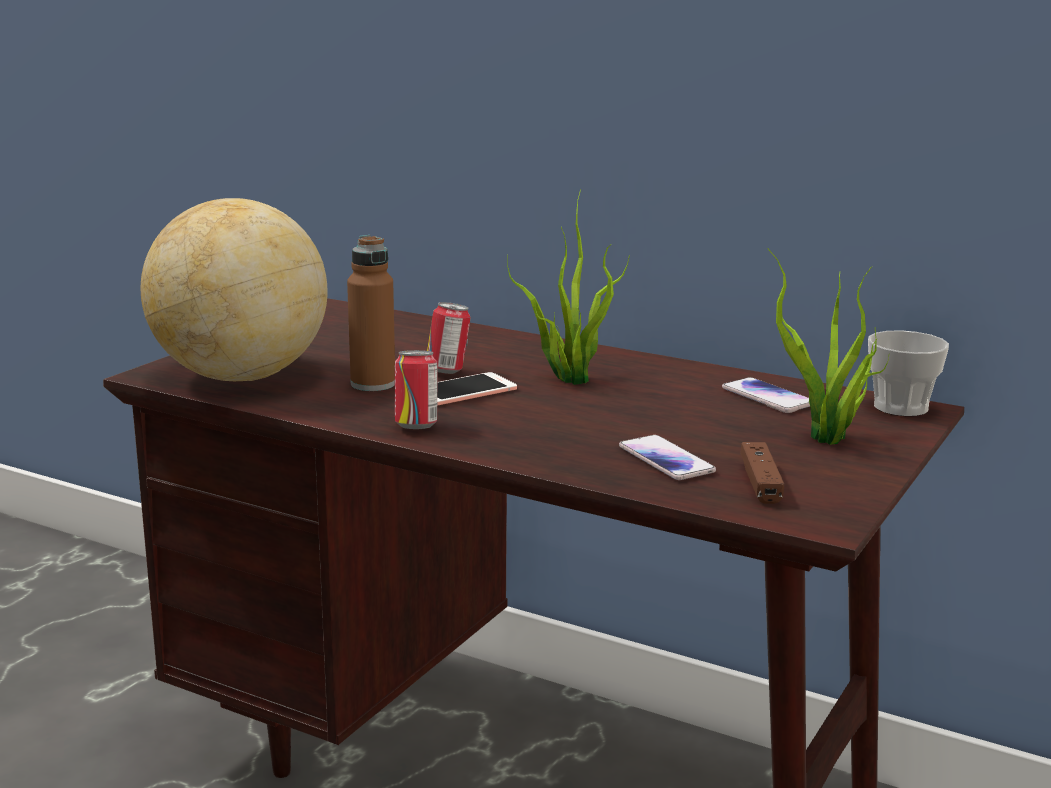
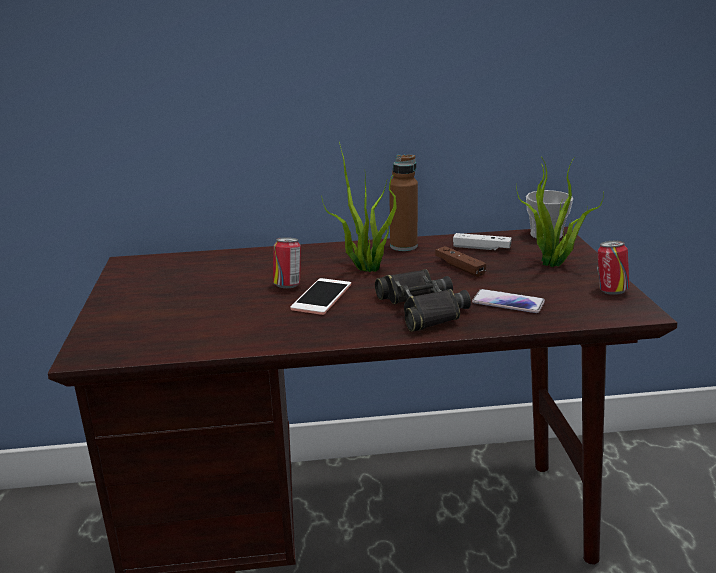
camera: 35 degrees left, 5 degrees up
(240, 376) = (156, 335): globe -> none
(373, 384) = (258, 310): brown bottle -> brown bottle (403, 246)
(416, 426) = (341, 330): can -> can (610, 291)
(547, 434) = (421, 308): none -> black binoculars
(760, 483) = (572, 300): brown game controller -> brown game controller (459, 267)
(767, 397) = (481, 248): phone -> white game controller

